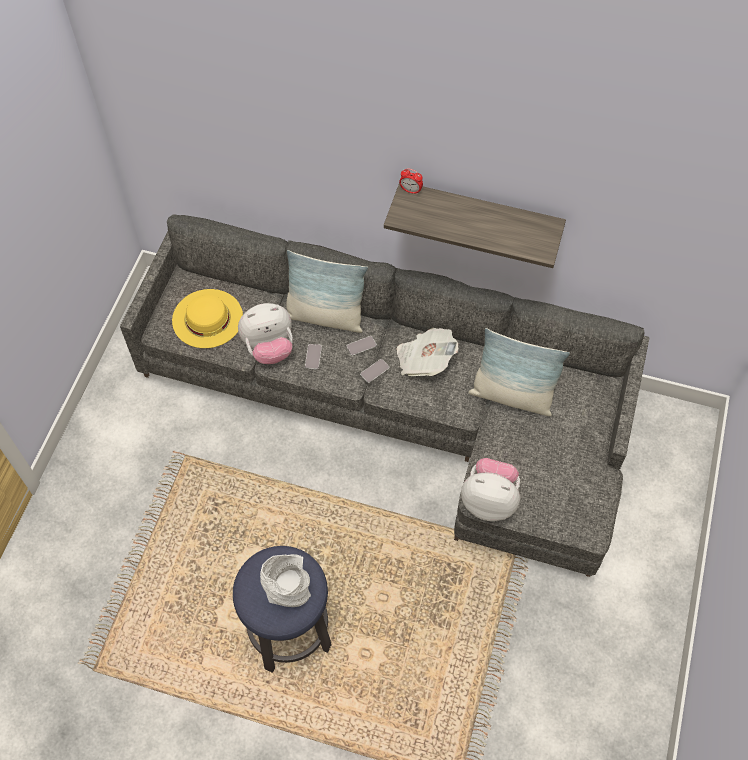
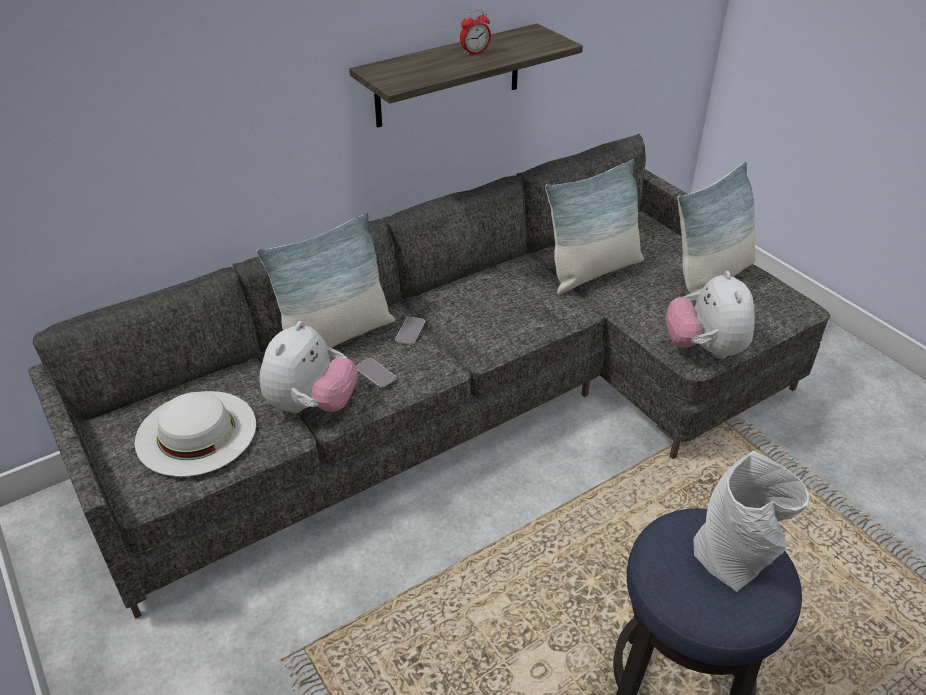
camera: 50 degrees left, 20 degrees down
(207, 318) = (196, 432): yellow hat -> white hat
(375, 371) = (453, 340): phone -> none
(410, 190) = (372, 67): alarm clock -> alarm clock (475, 52)
(424, 360) = (485, 299): newspaper -> none
(489, 500) = (704, 349): plush toy -> plush toy turned 60 degrees counterclockwise
(570, 464) = (710, 278): none -> pillow

